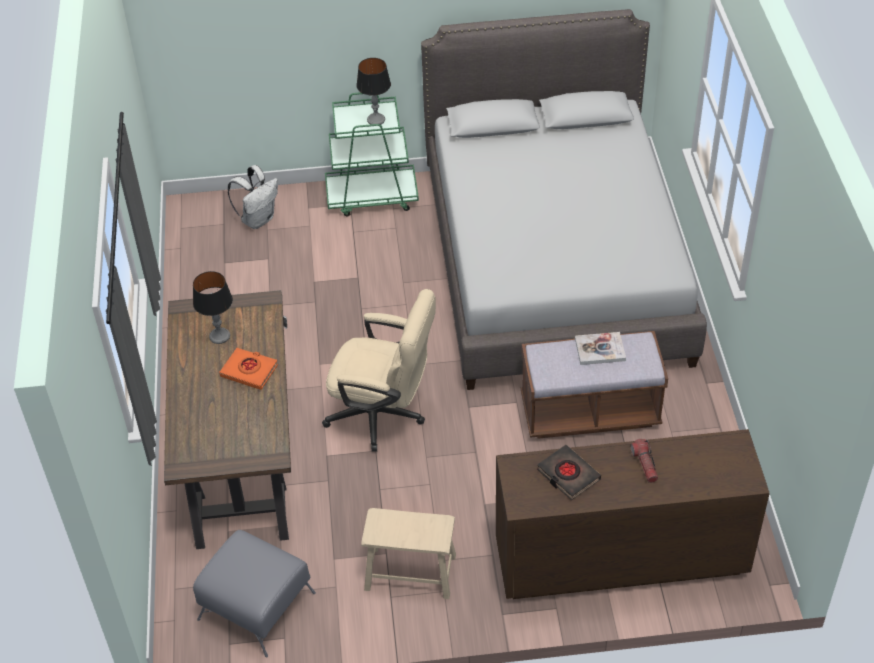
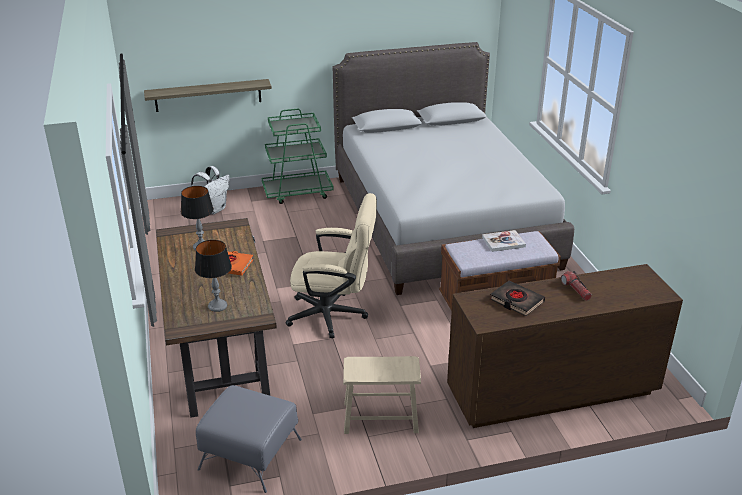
camera: 10 degrees left, 15 degrees down
(251, 75) = (208, 95): none -> shelf
(376, 120) = (301, 125): table lamp -> table lamp (218, 306)

